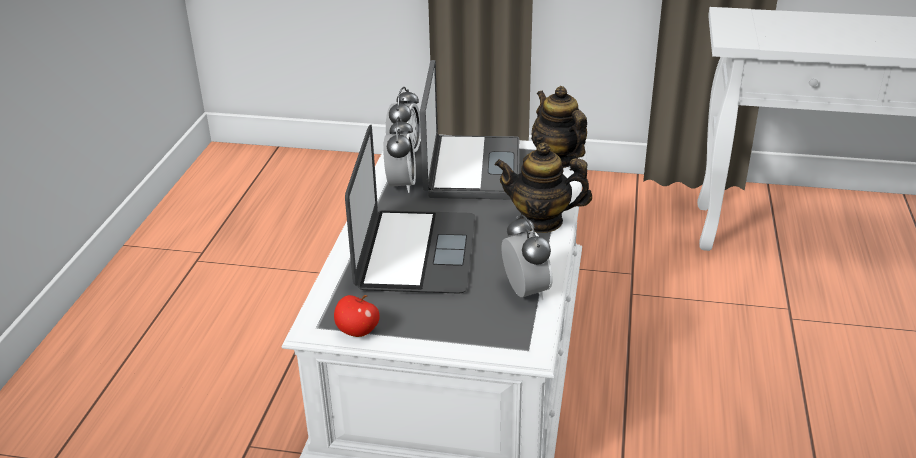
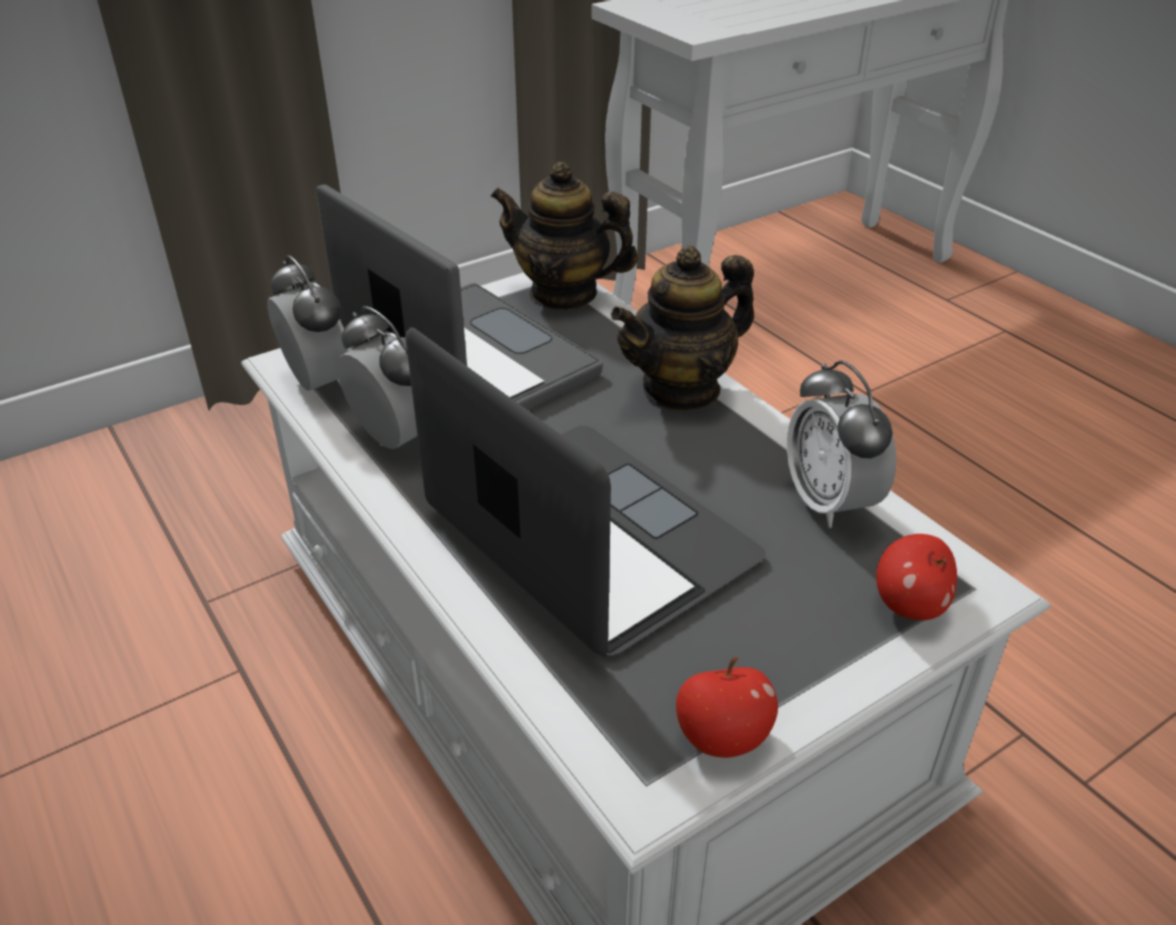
camera: 45 degrees left, 5 degrees up
(491, 339) = (909, 605): none -> apple
(525, 292) = (830, 503): alarm clock -> alarm clock turned 135 degrees counterclockwise

